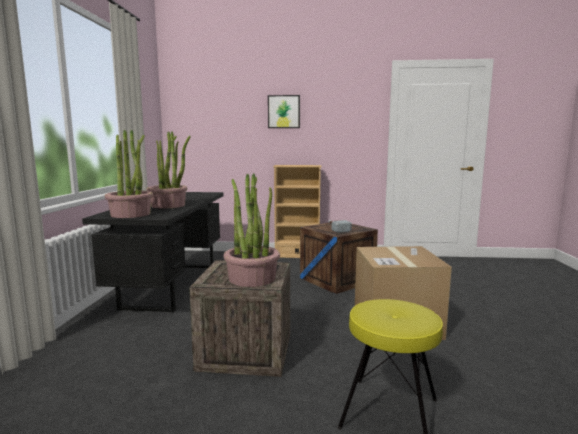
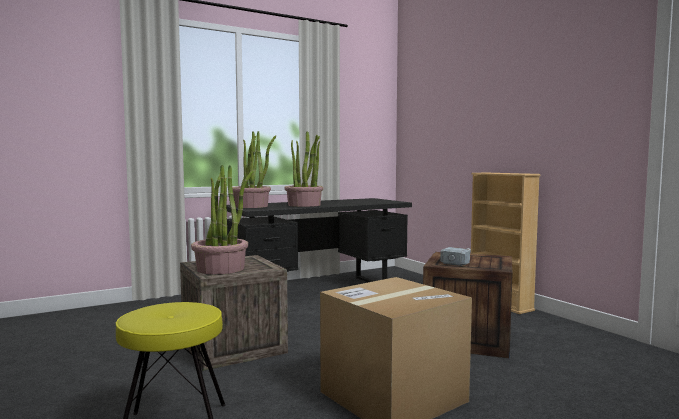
camera: 55 degrees right, 5 degrees down
(284, 111) = (501, 100): picture -> none

